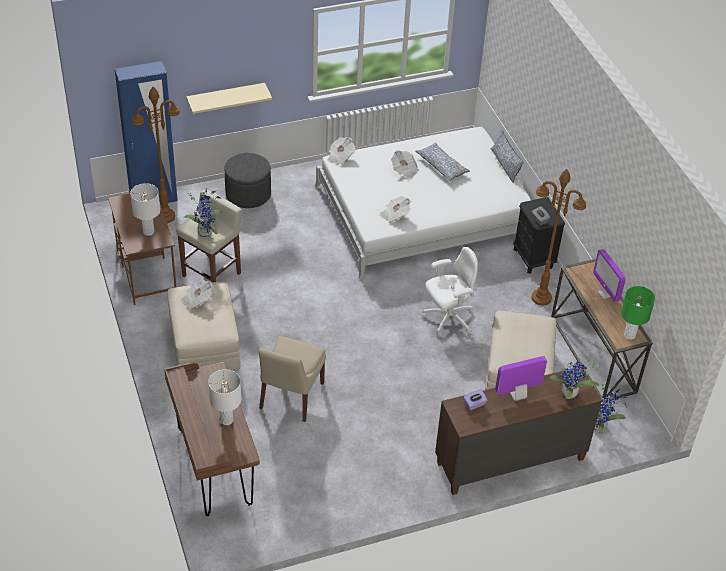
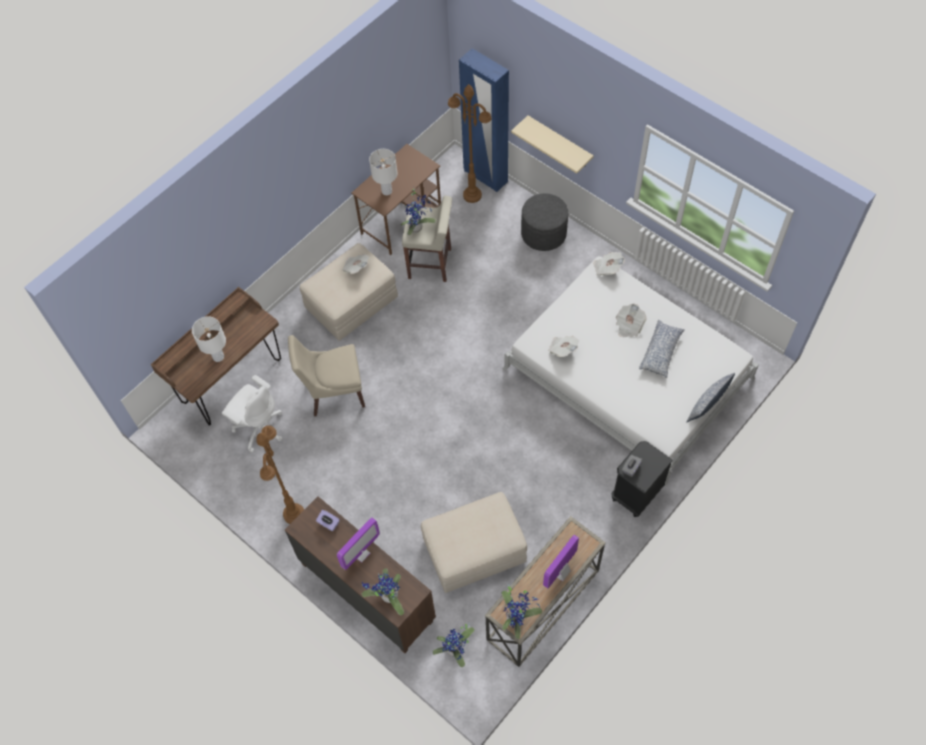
camera: 65 degrees right, 15 degrees up
(448, 319) = (503, 461): white office chair -> white office chair (259, 428)
(517, 395) = (360, 553): monitor -> monitor turned 90 degrees clockwise
(541, 298) = (586, 526): brown floor lamp -> brown floor lamp (294, 514)
(629, 335) = (517, 619): green table lamp -> potted plant

